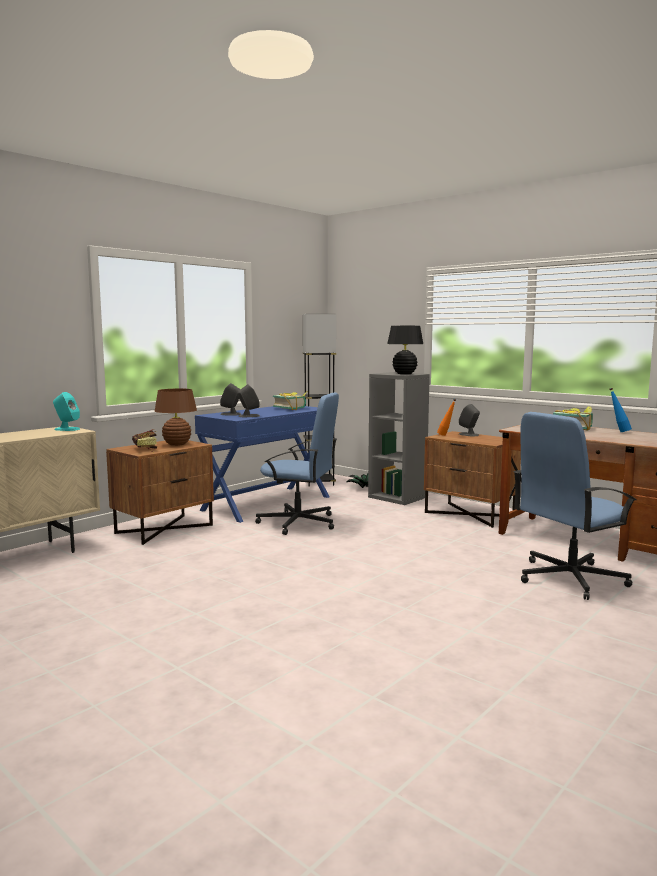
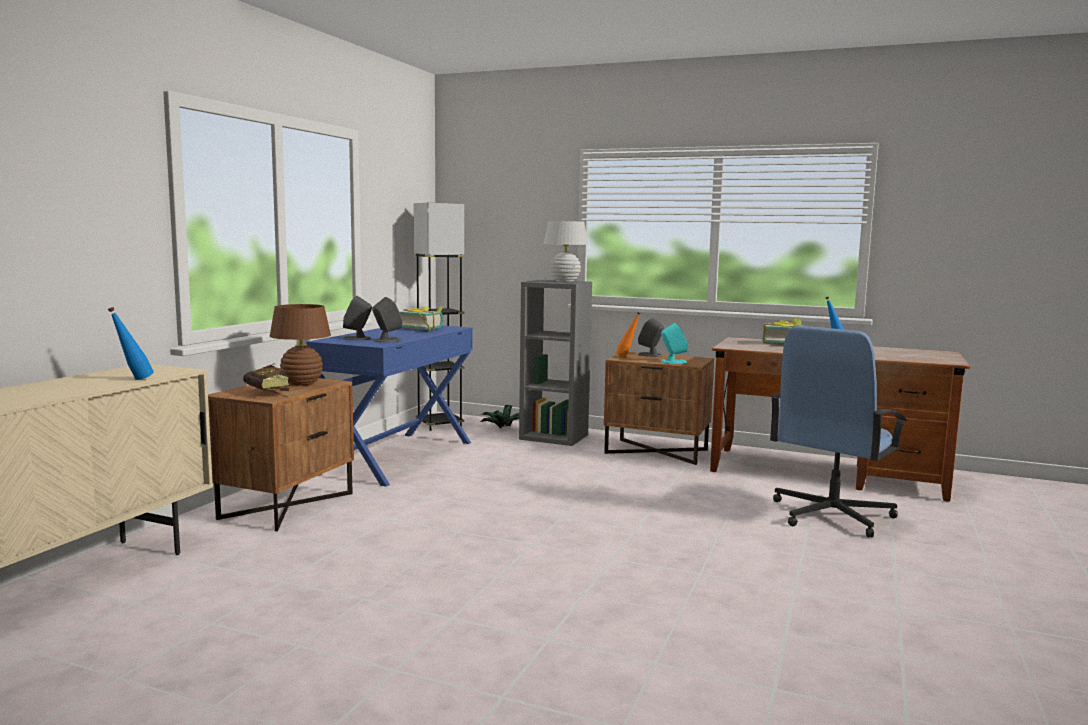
camera: 20 degrees left, 0 degrees up
(42, 435) = (133, 380): none -> blue bottle
(67, 429) = (155, 369): turquoise speaker -> turquoise speaker (673, 362)
(299, 523) = (466, 480): blue office chair -> none
(404, 374) = (564, 281): black table lamp -> white table lamp

